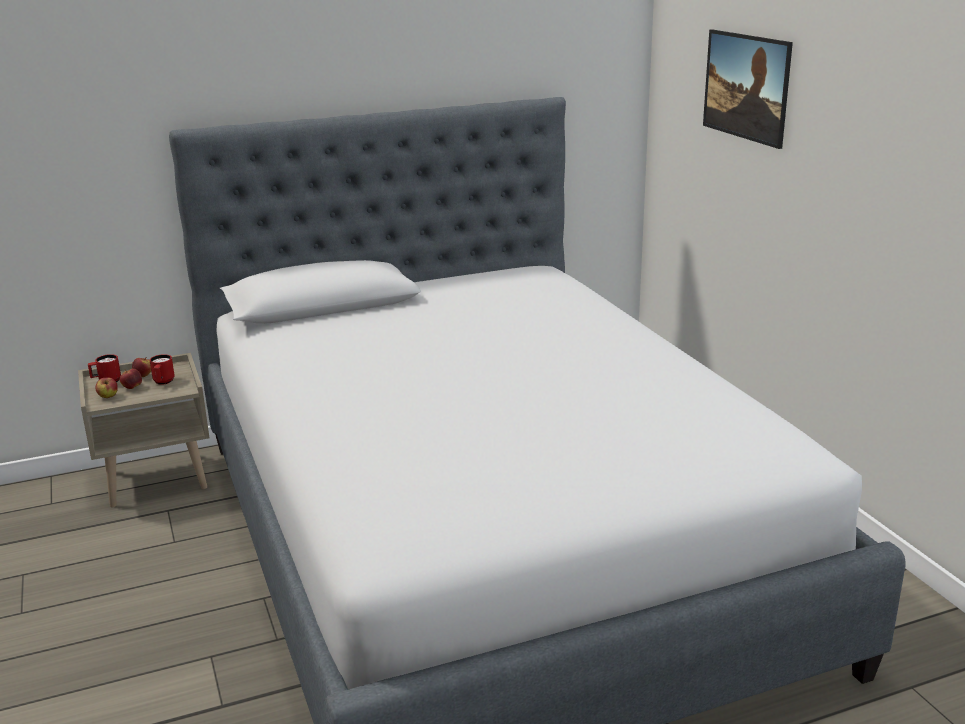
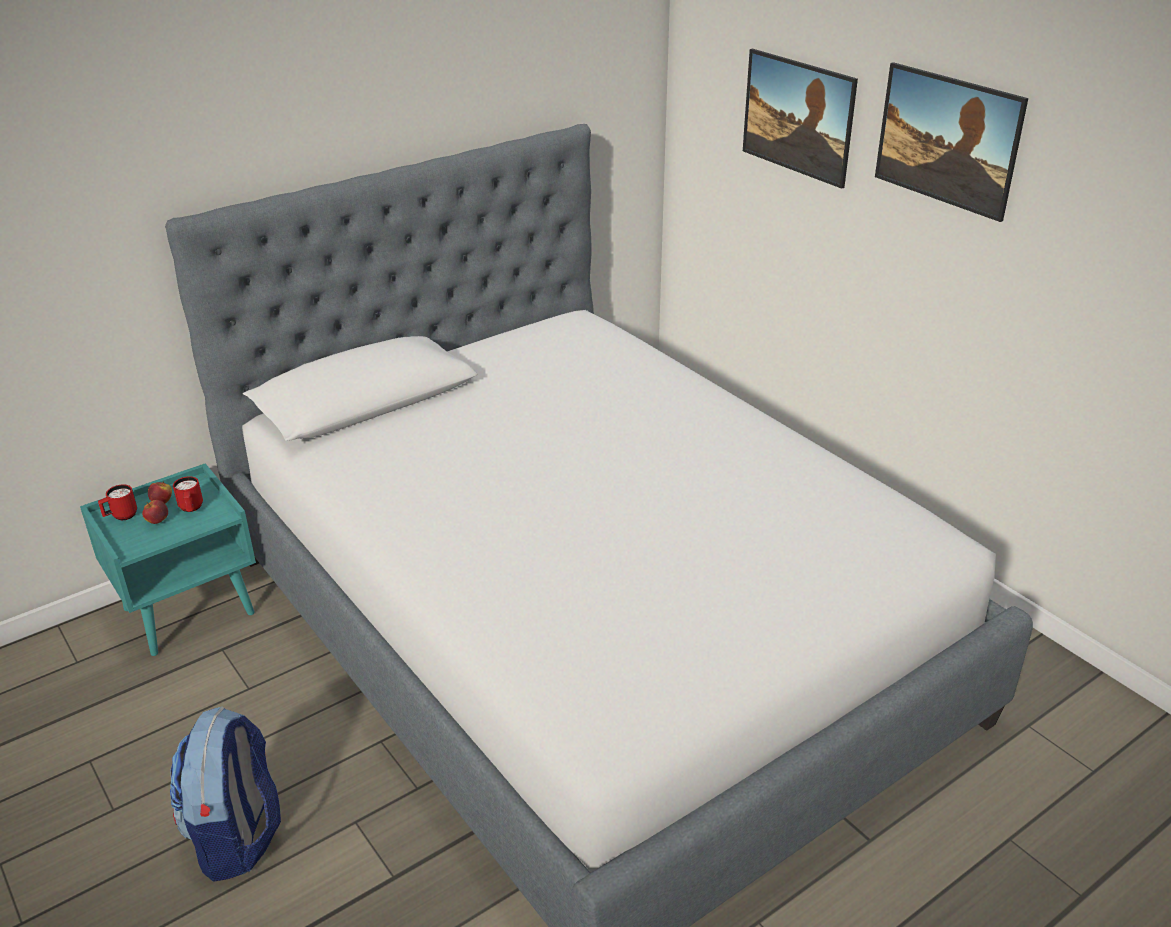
camera: 15 degrees left, 10 degrees up
(108, 397) = (135, 538): apple -> none
(108, 650) = (237, 837): none -> backpack
(157, 479) = (190, 610): beige nightstand -> turquoise nightstand
(861, 118) = (942, 169): none -> picture

